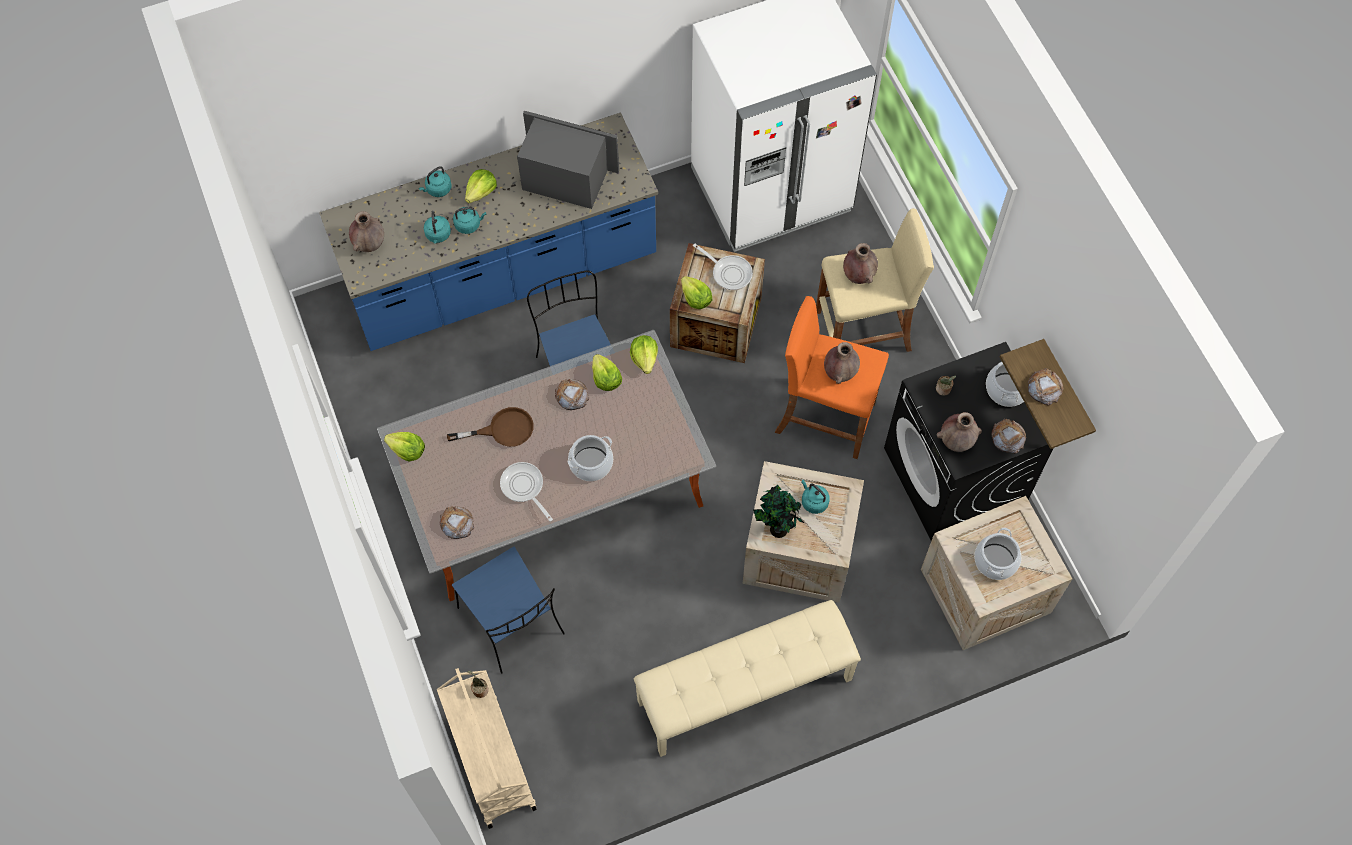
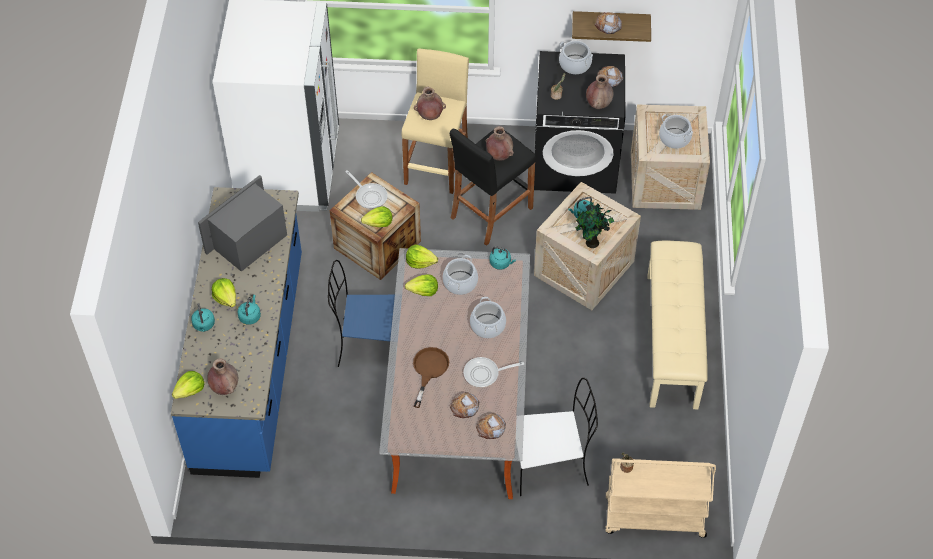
camera: 65 degrees left, 10 degrees down
(407, 450) = (411, 439): lettuce -> lettuce (190, 391)
(438, 235) = (246, 339): turquoise kettle -> turquoise kettle (501, 263)
(513, 622) = (551, 463): blue chair -> white chair
(571, 396) = (425, 317): bread -> bread (464, 407)
(636, 410) = (460, 283): none -> cooking pot
(729, 272) = (369, 196): frying pan -> frying pan turned 75 degrees clockwise
(824, 417) = (491, 213): orange stool -> black stool

